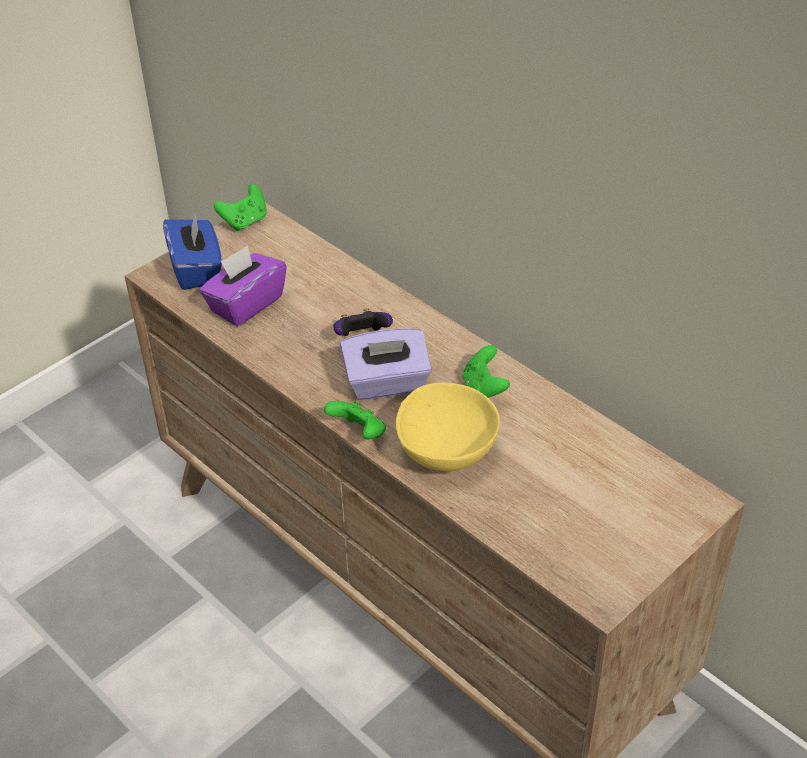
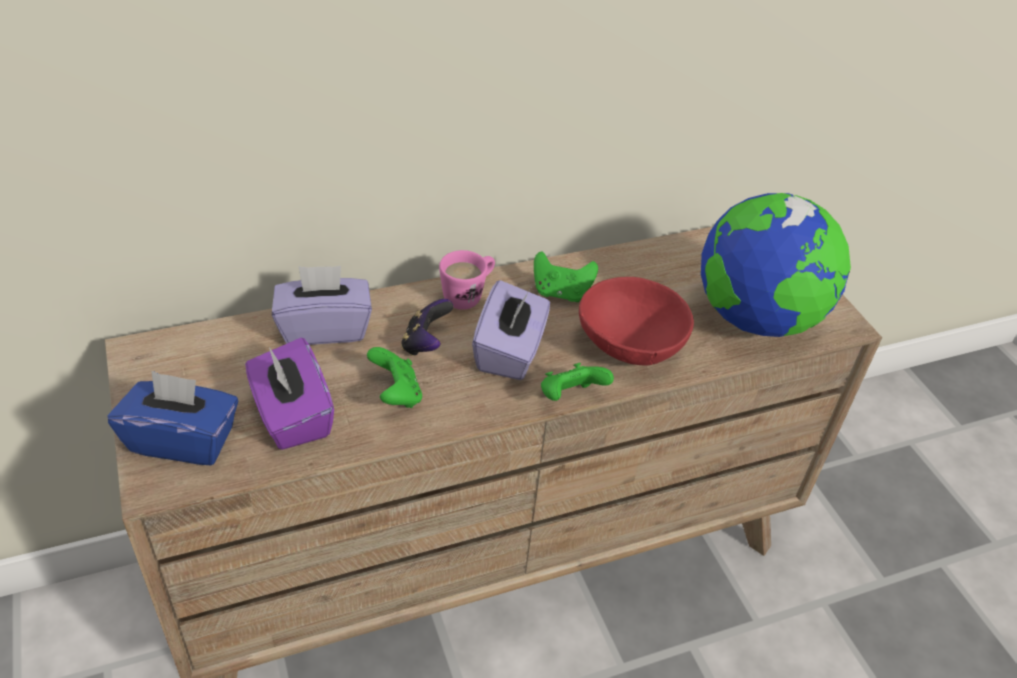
camera: 70 degrees left, 0 degrees up
(245, 221) = (133, 366): green game controller -> green game controller (396, 394)
(341, 283) = (324, 328): none -> purple tissue box
(436, 339) = (468, 296): none -> pink mug
(446, 452) = (630, 347): yellow bowl -> red bowl
(554, 527) = (756, 319): none -> globe

